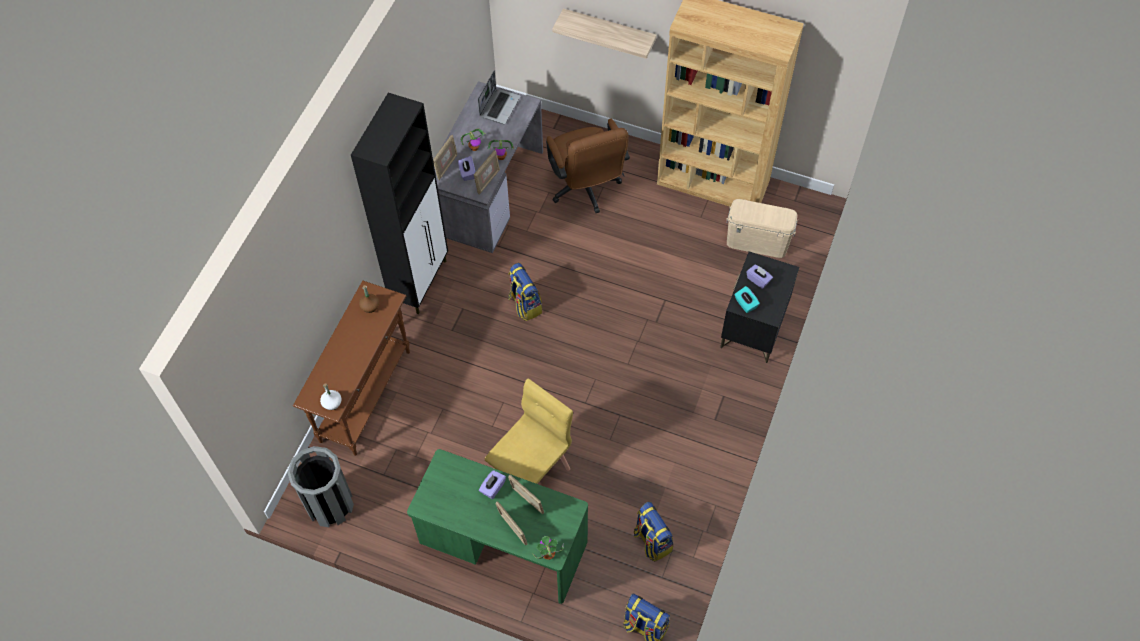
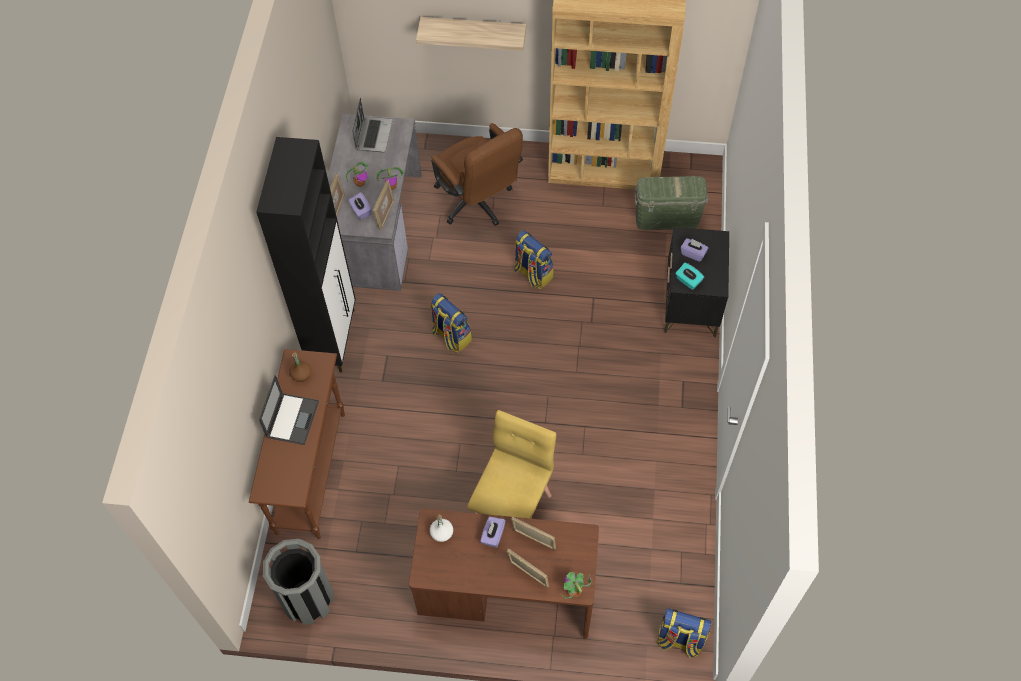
camera: 15 degrees left, 0 degrees up
(332, 403) = (292, 488): white bottle -> white bottle (442, 533)
(351, 343) = (292, 418): none -> laptop
(503, 545) = (506, 593): green desk -> brown desk
(652, 541) = (658, 548): backpack -> backpack (532, 274)
(757, 242) = (667, 218): beige storage box -> green storage box

